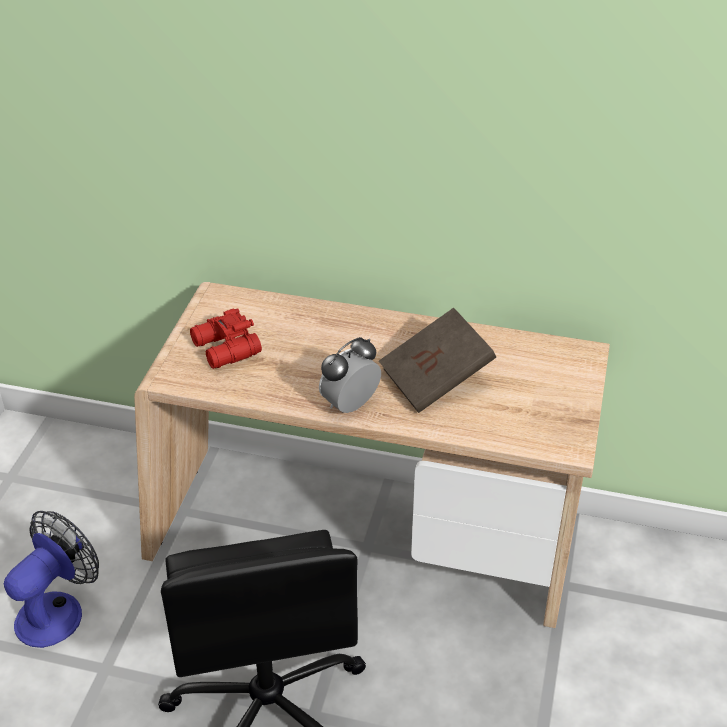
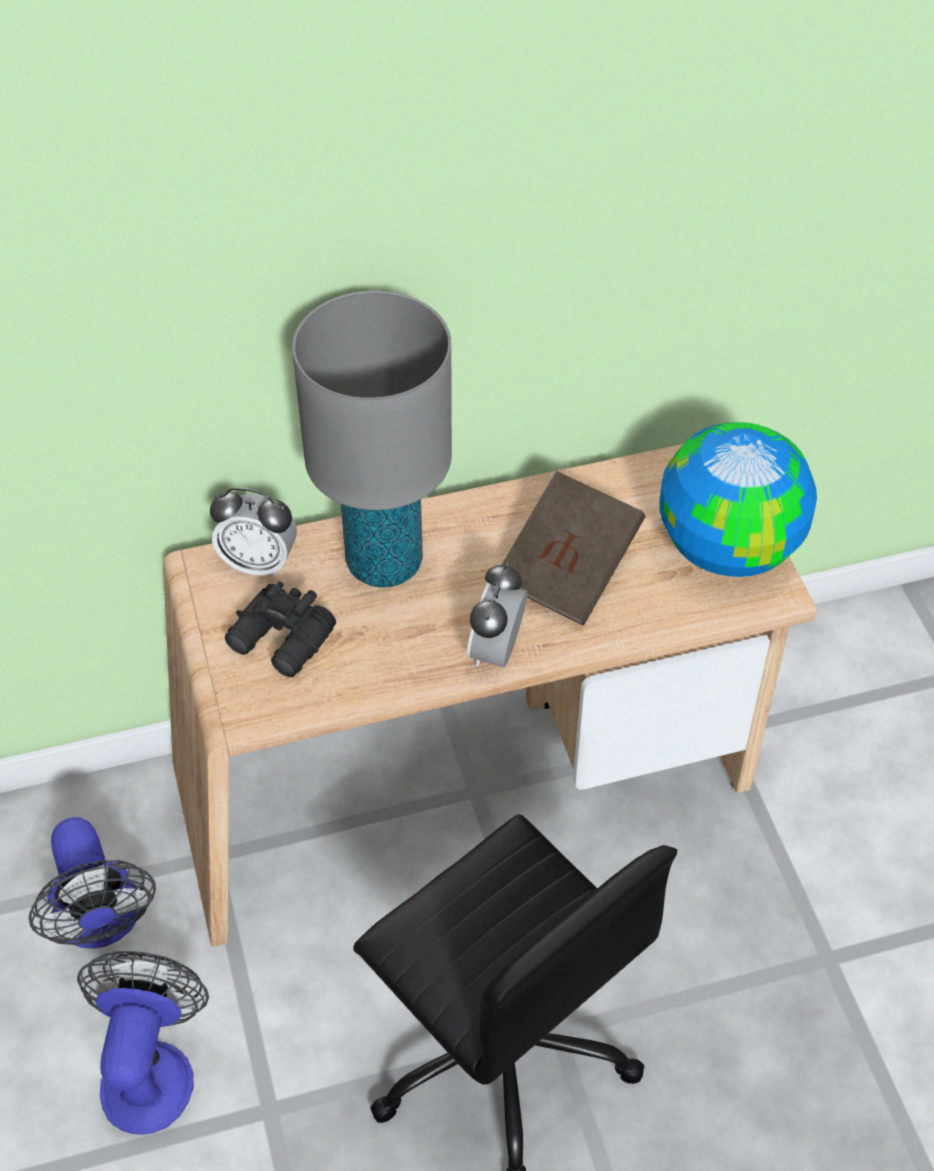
camera: 30 degrees left, 10 degrees up
(94, 518) = (101, 923): none -> fan
(225, 349) = (282, 642): red binoculars -> black binoculars
(248, 304) = (258, 563): none -> alarm clock
(322, 332) = (385, 562): none -> grey table lamp
(556, 407) = (726, 548): none -> globe

